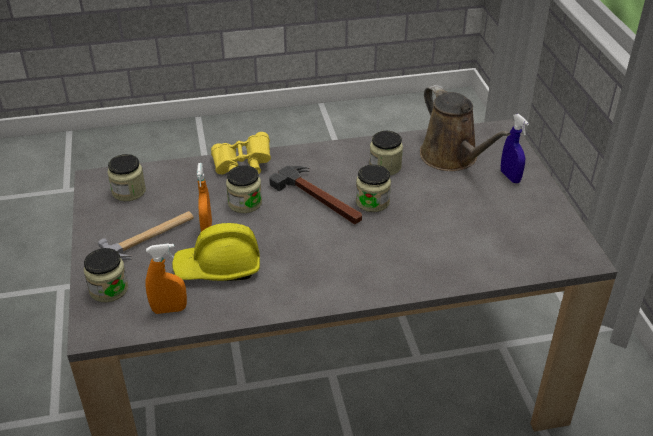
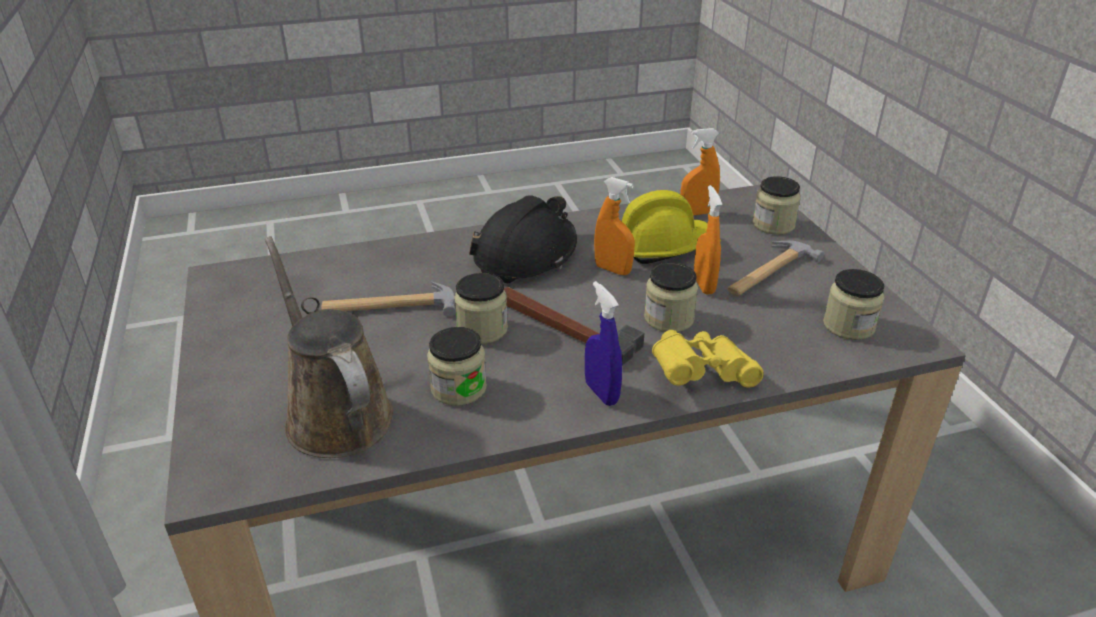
camera: 175 degrees right, 5 degrees down
(270, 247) = (612, 270): none -> orange spray bottle
(338, 266) = (526, 255): none -> black hard hat
(439, 223) = (389, 306): none -> hammer
(510, 177) = (249, 381): blue spray bottle -> blue spray bottle (601, 393)

